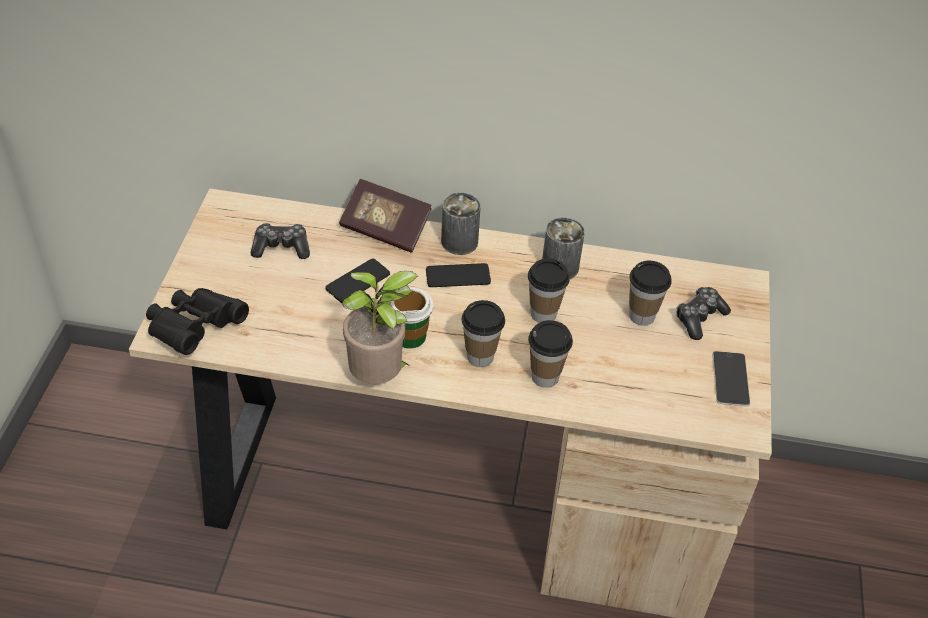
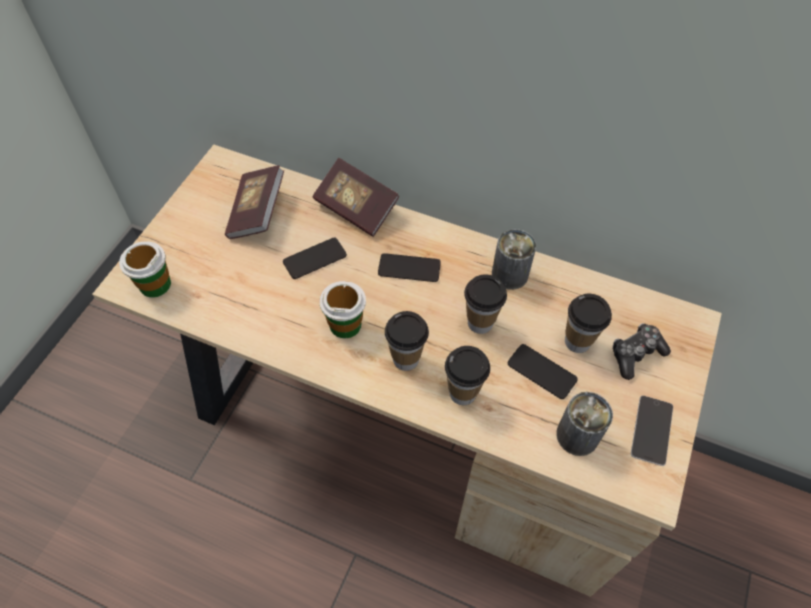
camera: 15 degrees right, 10 degrees up
(195, 330) = (155, 284): black binoculars -> cup
(281, 248) = (257, 213): game controller -> book
(379, 378) = (304, 365): potted plant -> none
(459, 242) = (421, 232): can -> can (577, 435)
(615, 346) = (541, 371): none -> phone

